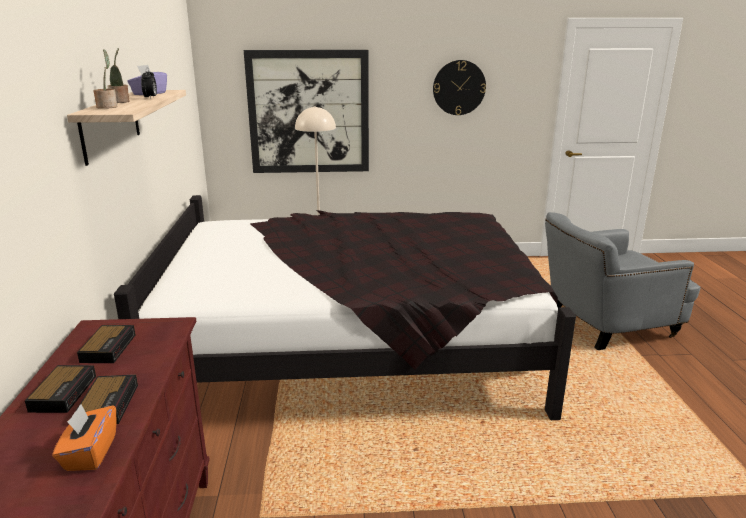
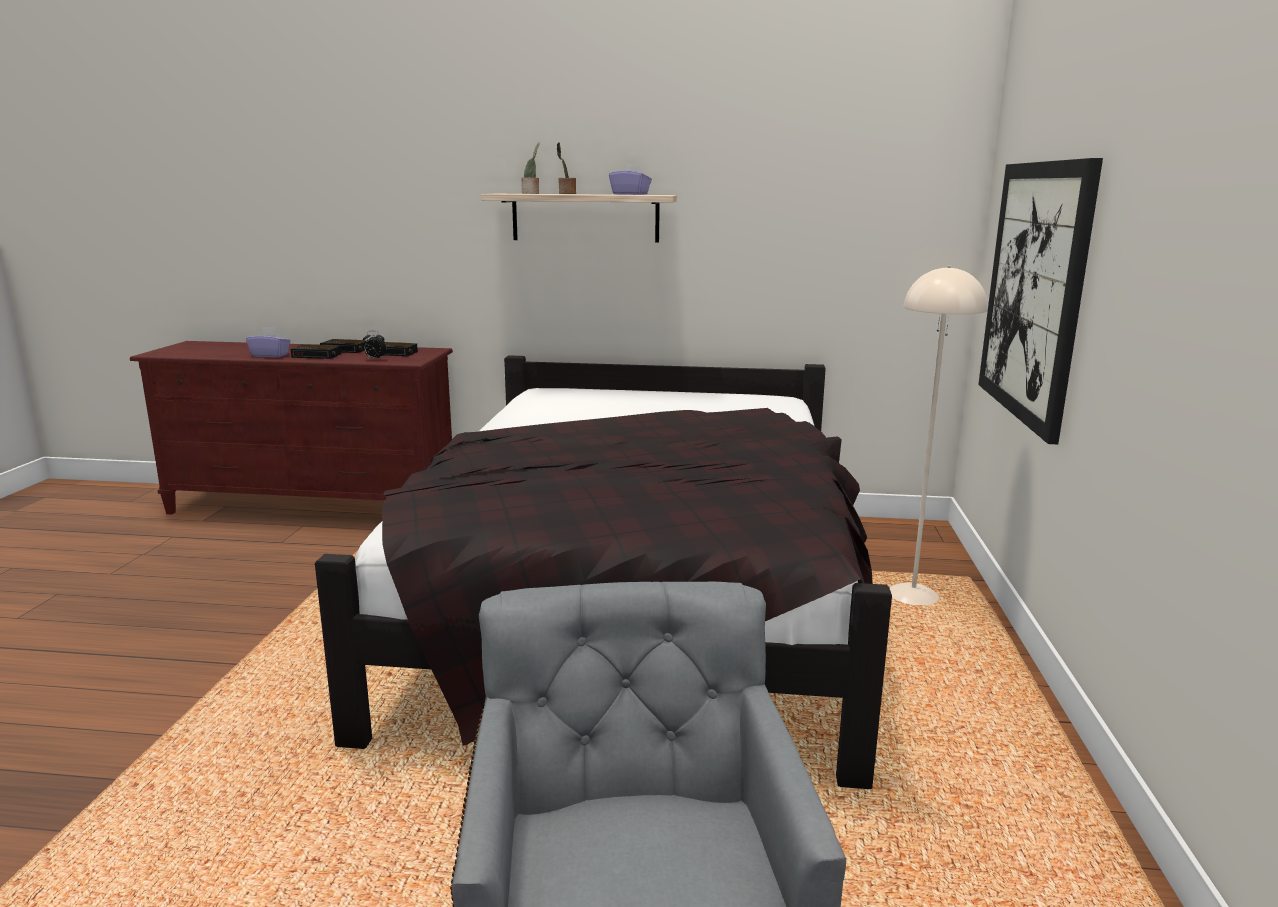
camera: 100 degrees right, 5 degrees down
(90, 453) = (270, 355): orange tissue box -> purple tissue box
(150, 98) = (591, 194): alarm clock -> alarm clock (375, 359)
(459, 87) = (1199, 273): wall clock -> none

